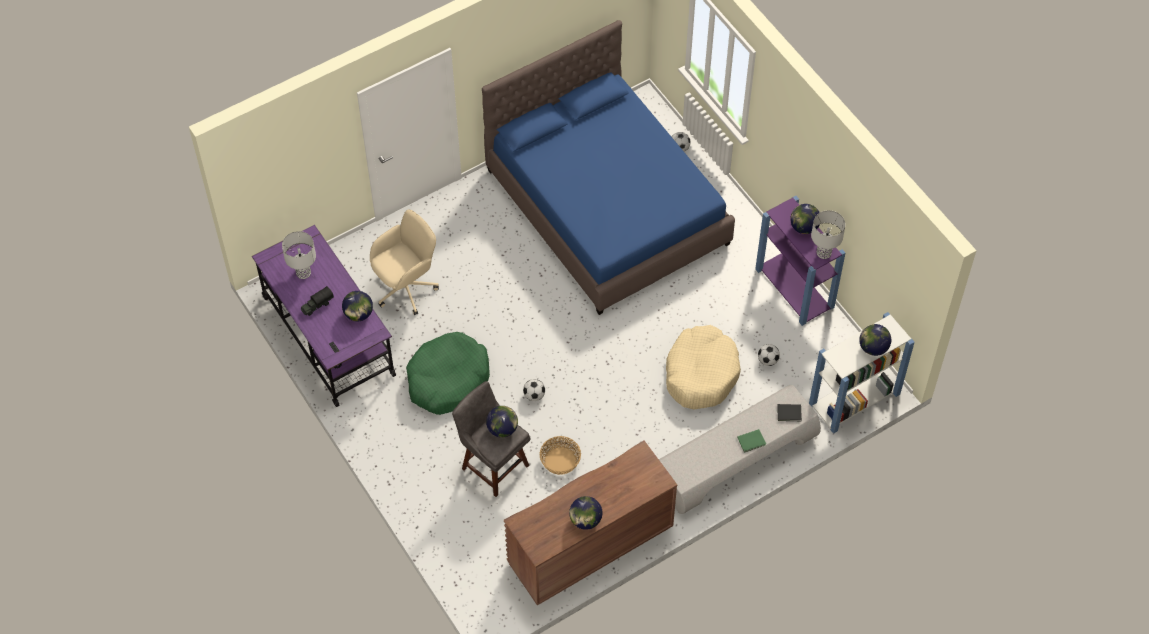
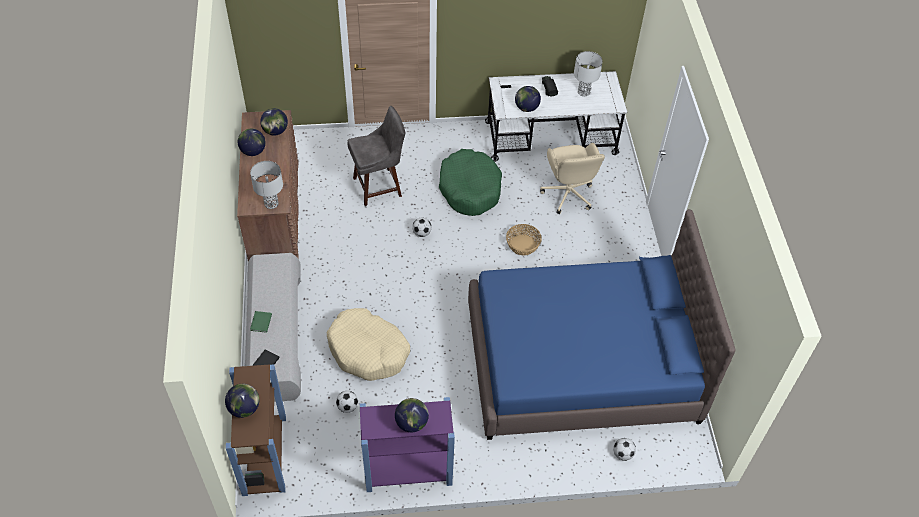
camera: 115 degrees right, 5 degrees down
(328, 336) = (550, 138): purple desk -> white desk
(502, 429) = (373, 152): globe -> globe (275, 131)
(560, 461) = (355, 225): basket -> basket (522, 245)
(823, 252) = (373, 425): white table lamp -> white table lamp (271, 203)
(853, 399) = (265, 454): white bookcase -> brown bookcase

